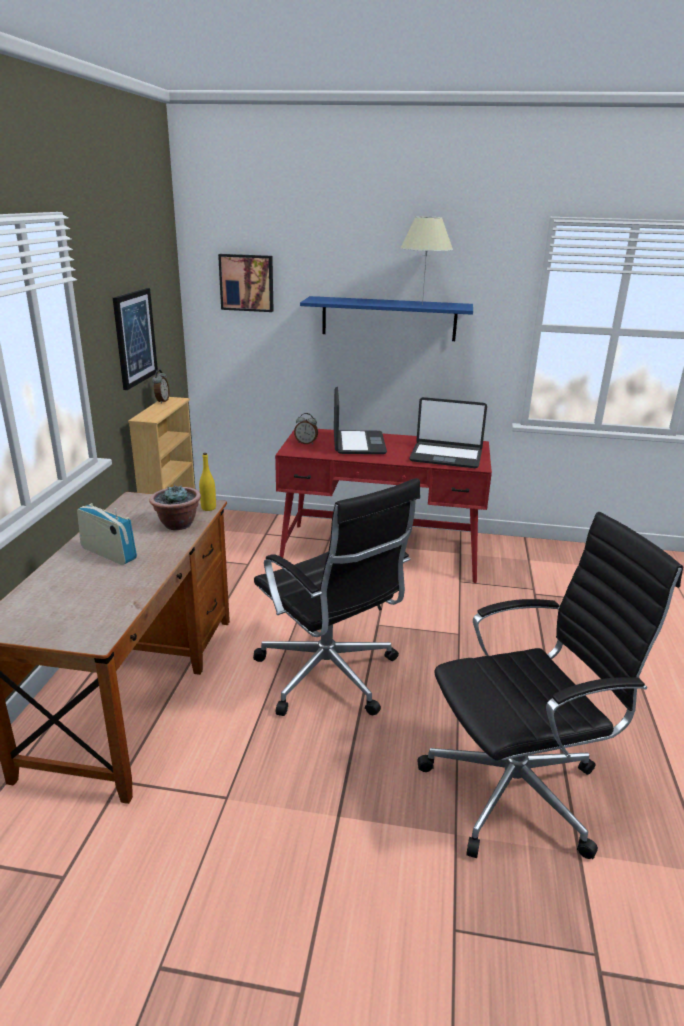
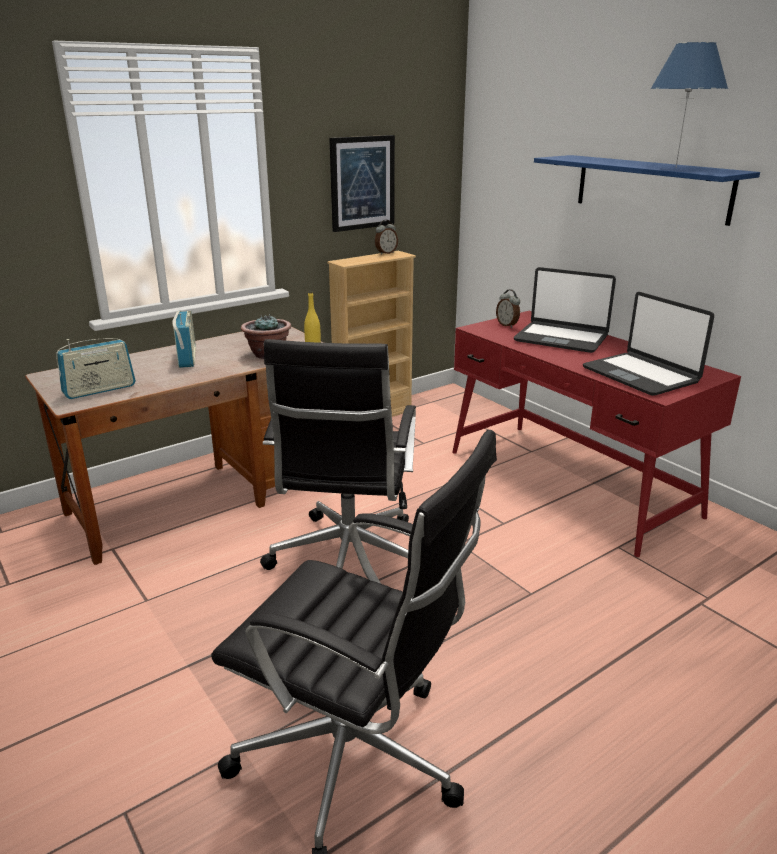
camera: 45 degrees right, 0 degrees up
(92, 615) = (100, 390): none -> radio
(247, 282) = (516, 137): picture -> none
(358, 443) = (561, 338): laptop -> laptop turned 75 degrees clockwise
(422, 304) = (676, 167): beige table lamp -> blue table lamp

